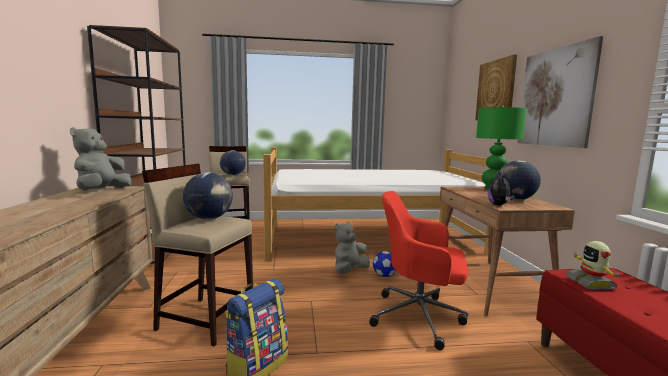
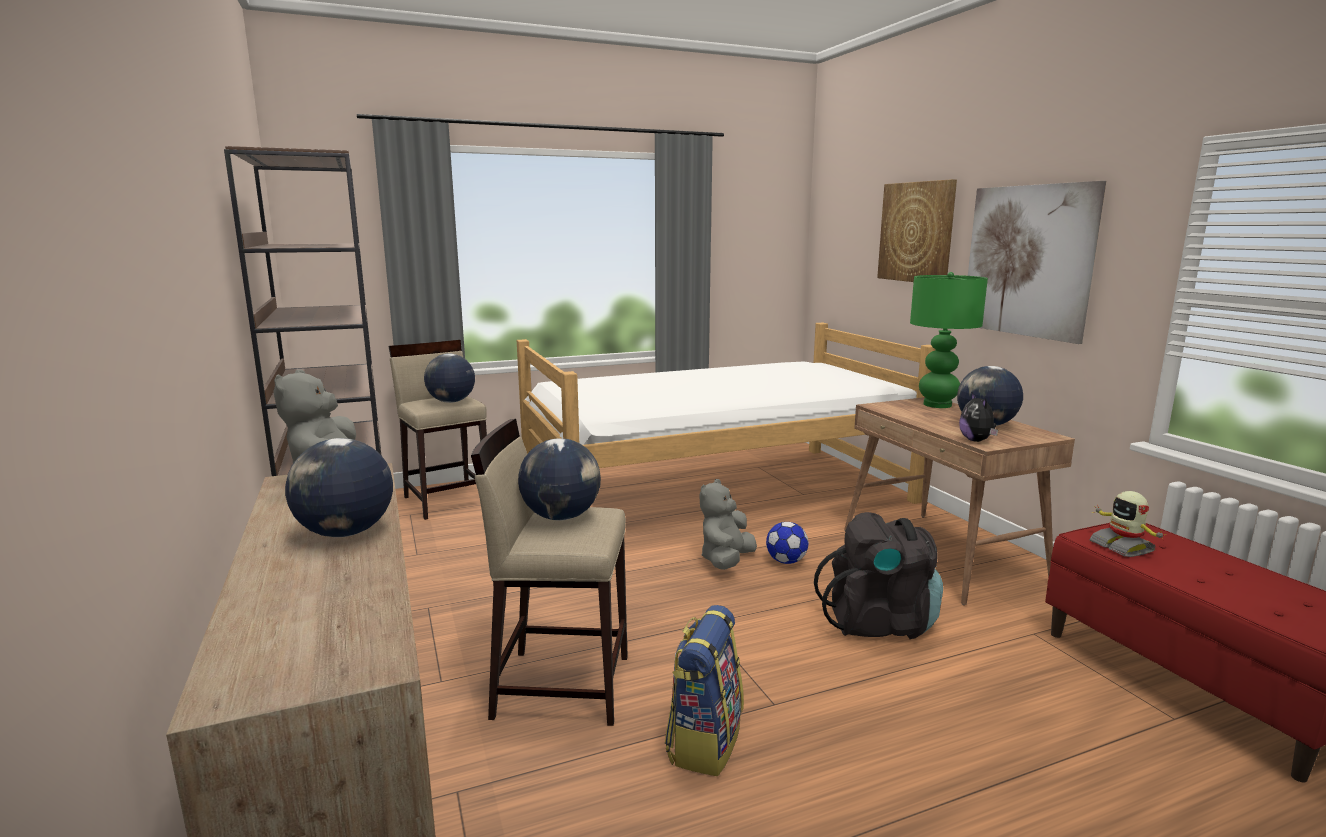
camera: 15 degrees left, 5 degrees up
(68, 206) = (345, 533): none -> globe
(420, 317) = (879, 622): red office chair -> black backpack

